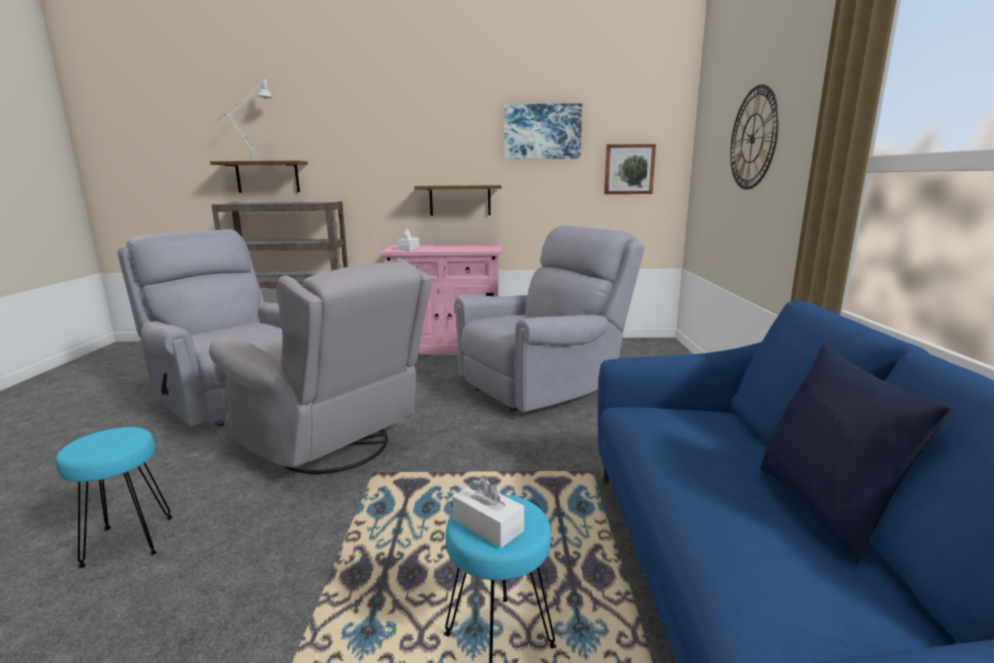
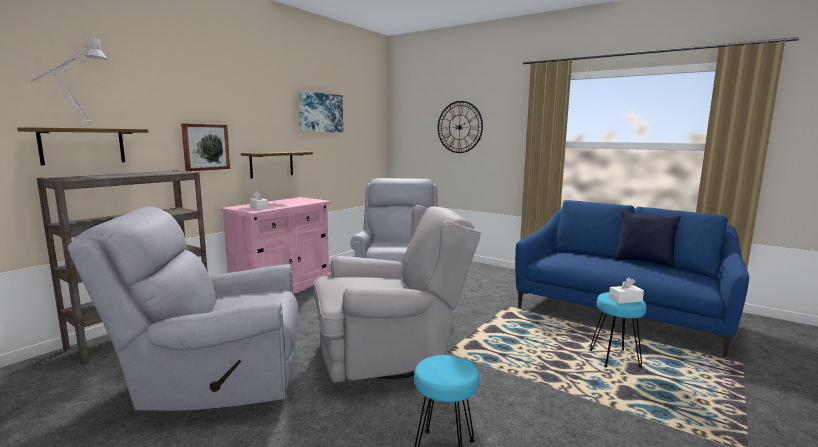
camera: 55 degrees left, 5 degrees down
(629, 169) = (364, 140): picture -> picture (205, 147)

